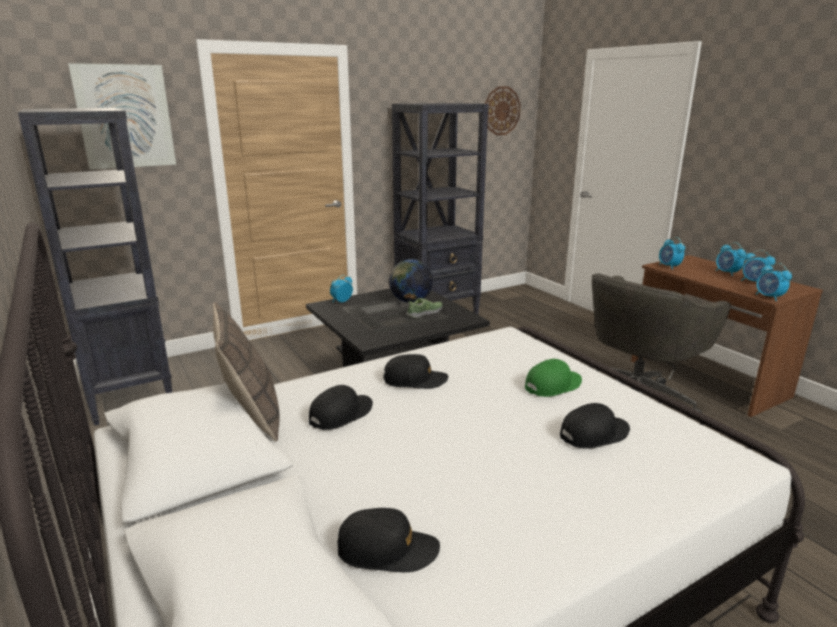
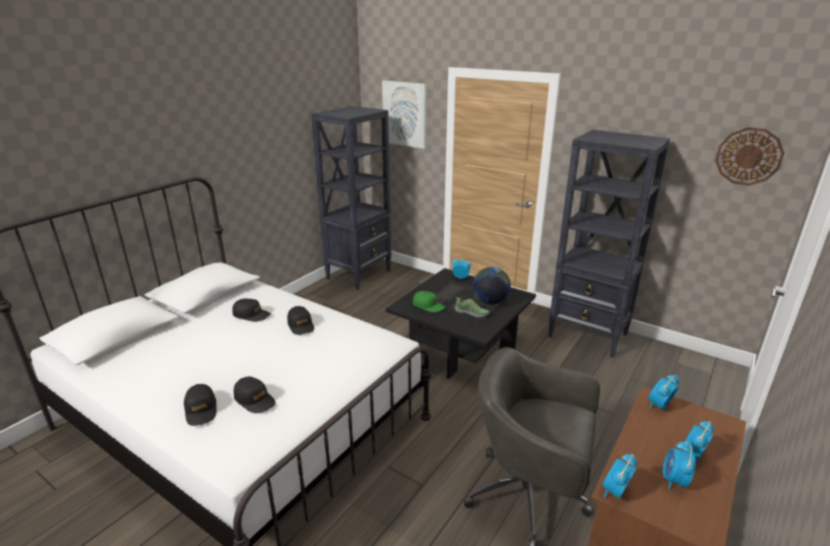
camera: 65 degrees right, 5 degrees up
(251, 415) = (243, 294): pillow -> none
(387, 550) = (141, 355): black cap -> black cap (201, 410)
(553, 385) = (317, 375): green cap -> green cap (428, 306)

